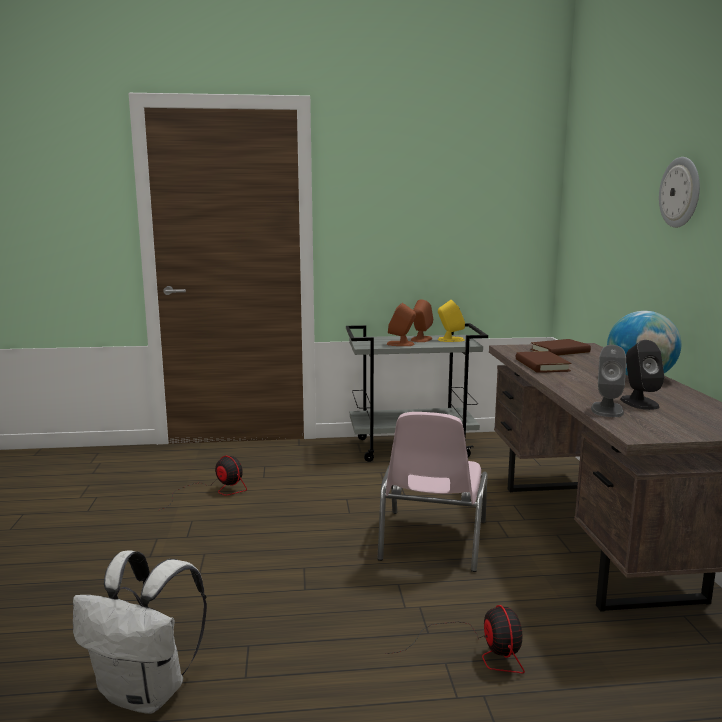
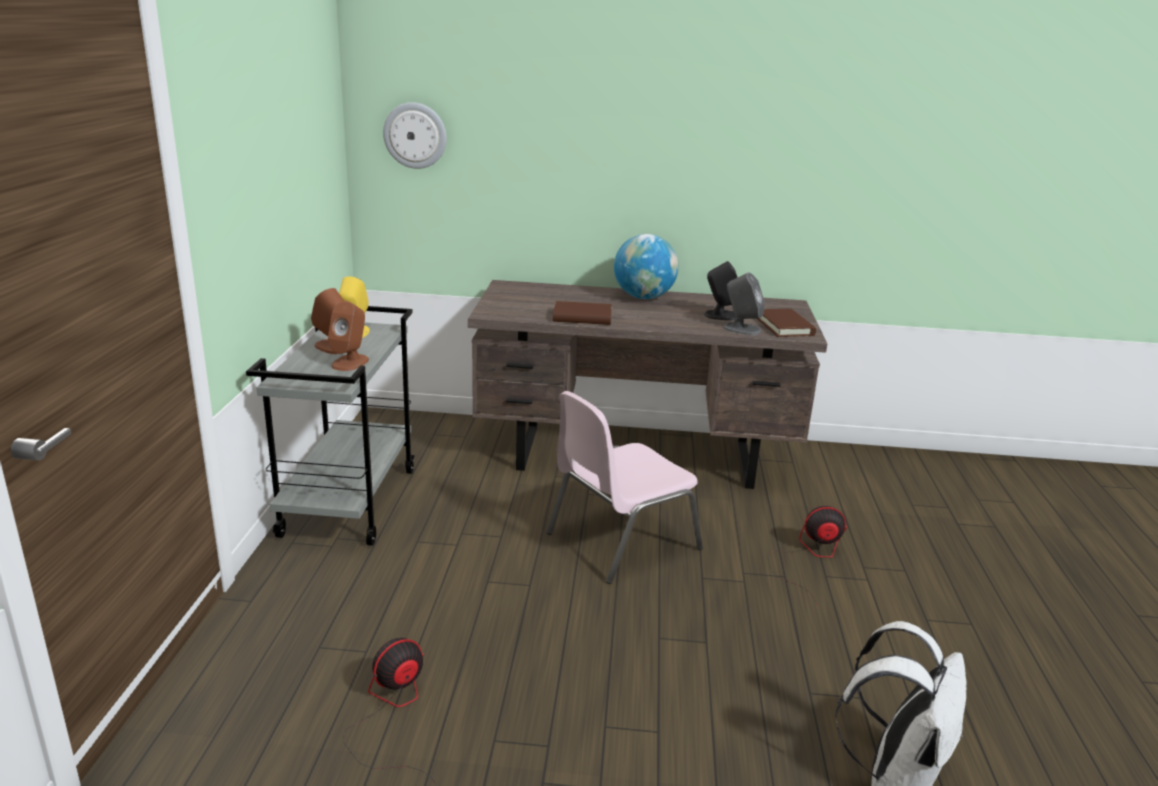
camera: 80 degrees left, 10 degrees up
(431, 541) = (620, 541): pink chair -> pink chair turned 120 degrees clockwise
(560, 351) = (524, 299): brown book -> brown book (784, 326)
(680, 192) = (629, 115): wall clock -> wall clock (415, 135)

